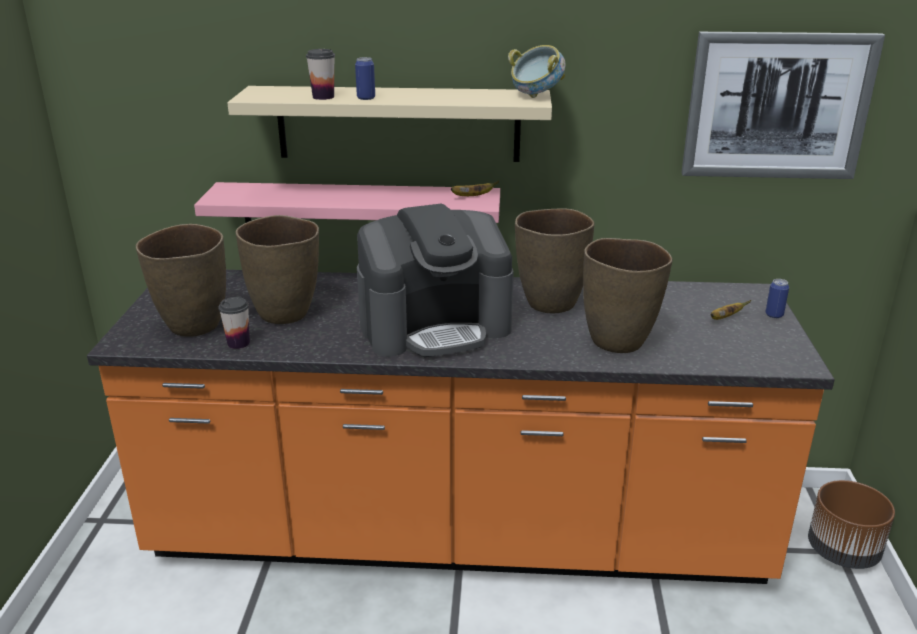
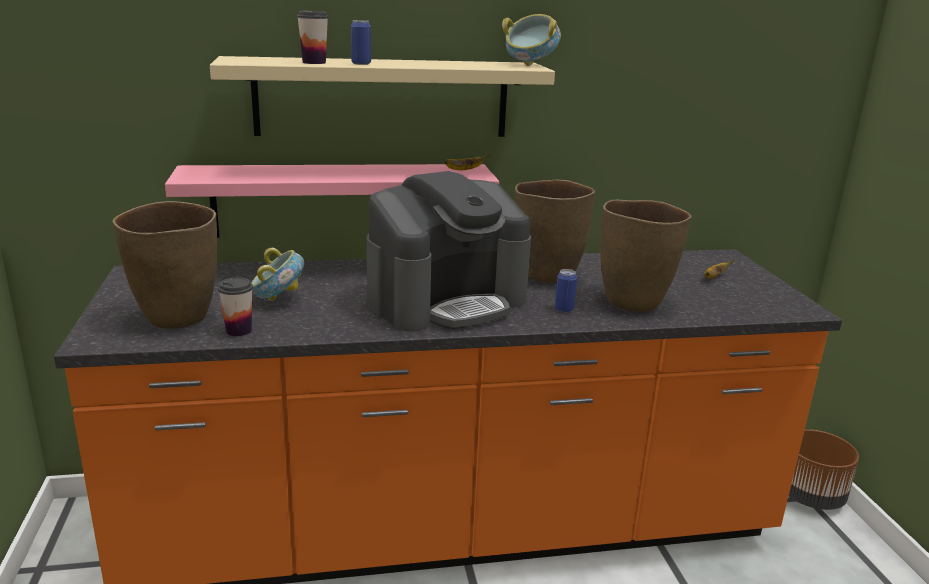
camera: 15 degrees left, 5 degrees down
(285, 314) = (278, 300): brown vase -> bowl
(774, 315) = (753, 272): can -> can (564, 309)
(777, 106) = (737, 79): picture -> none

